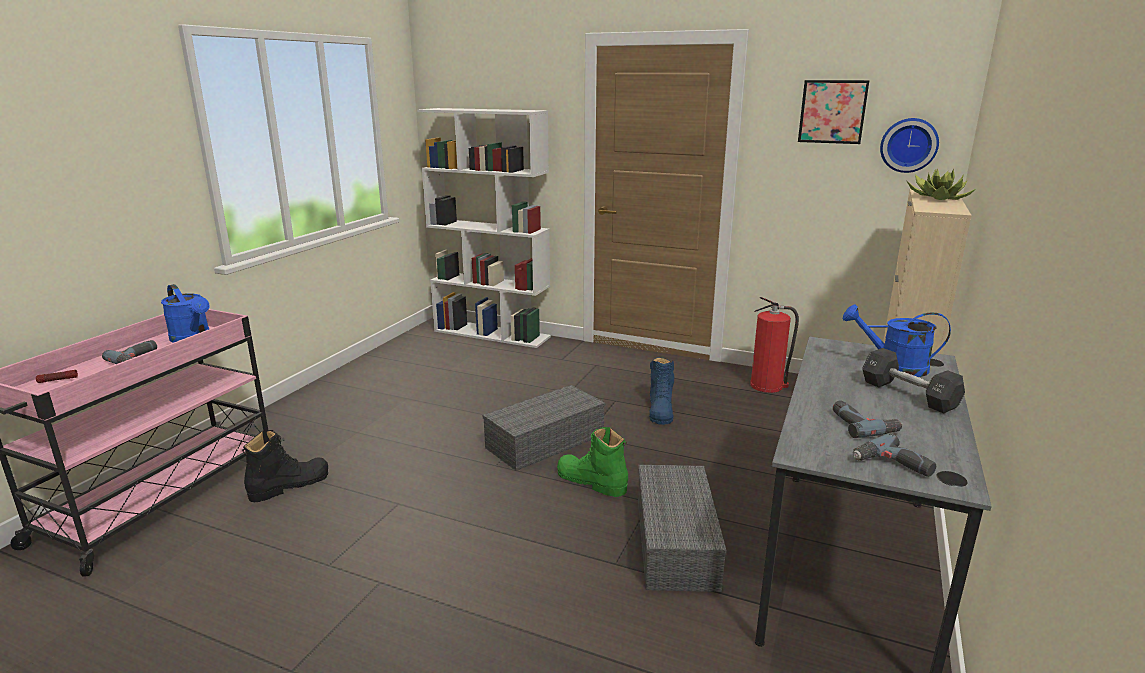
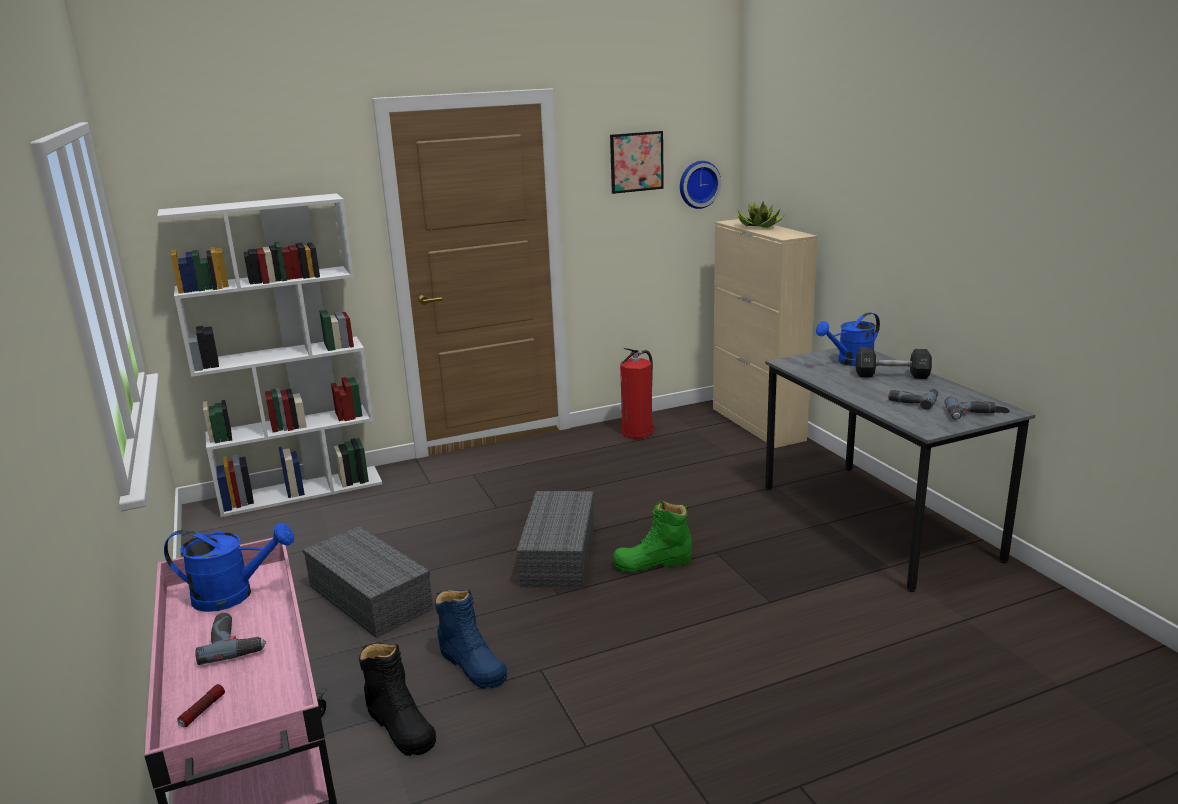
camera: 45 degrees left, 0 degrees up
(289, 485) = (400, 726): black boot -> black boot turned 135 degrees clockwise
(660, 410) = (599, 486): blue boot -> blue boot (472, 665)
(677, 544) = (780, 567): grey storage box -> grey storage box (372, 597)

